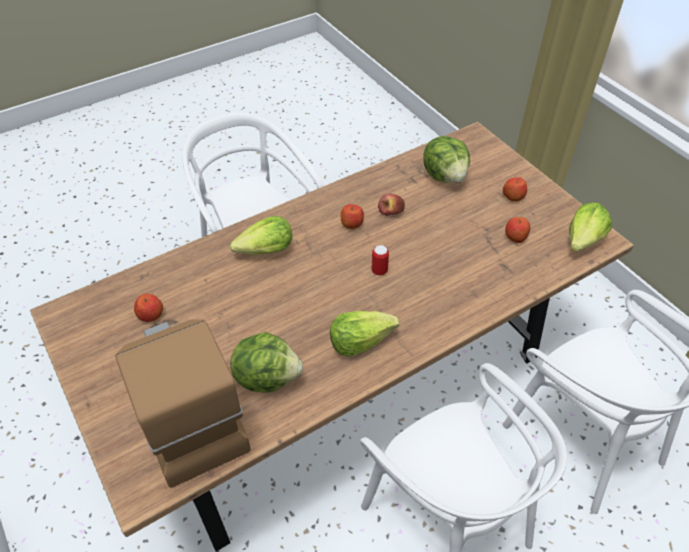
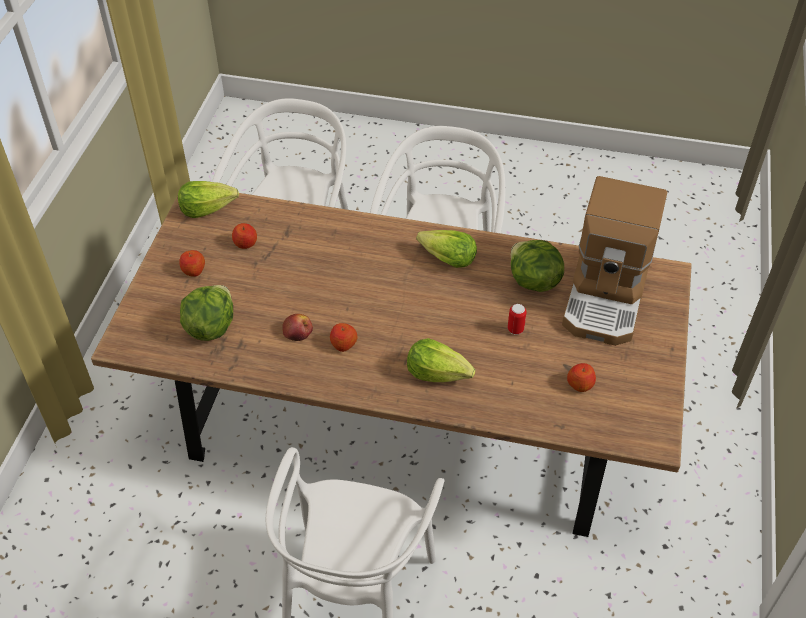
camera: 135 degrees left, 0 degrees up
(379, 271) = (374, 292): can -> can (515, 329)

